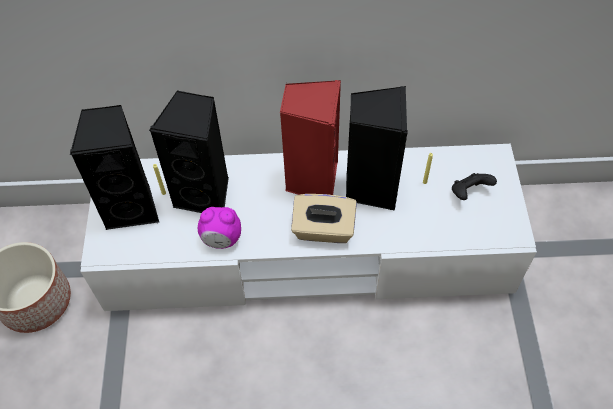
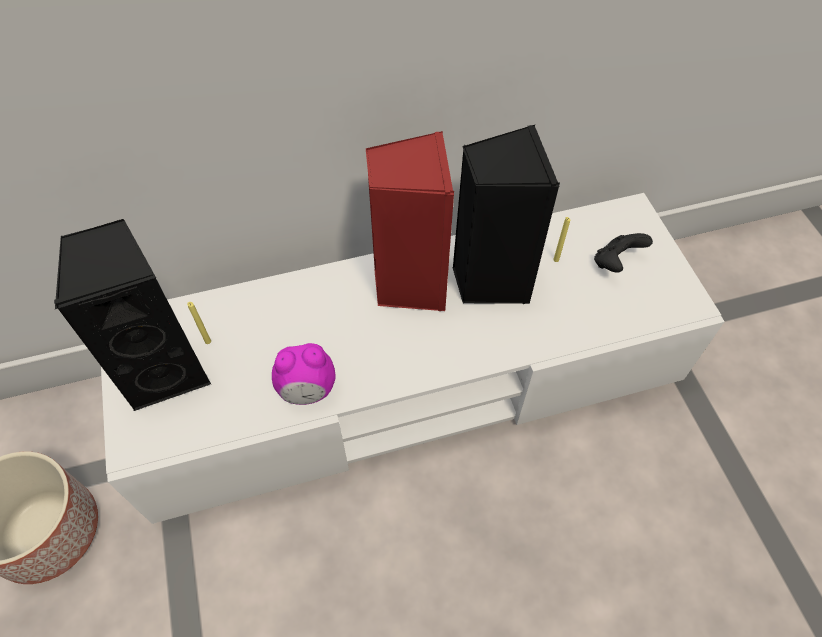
camera: 15 degrees left, 0 degrees up
(205, 194) = (268, 331): black speaker -> none
(323, 230) = (444, 348): beige tissue box -> none

